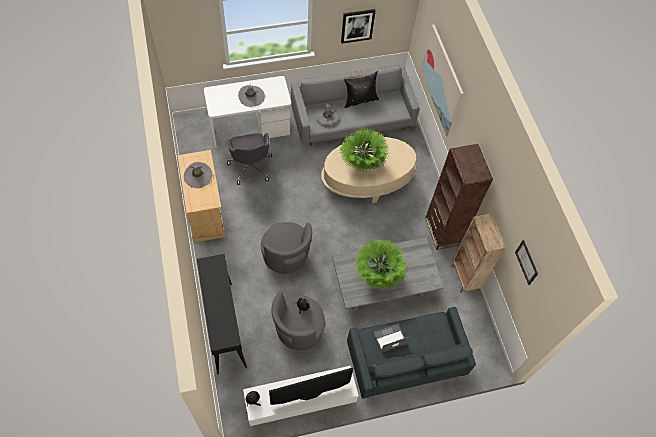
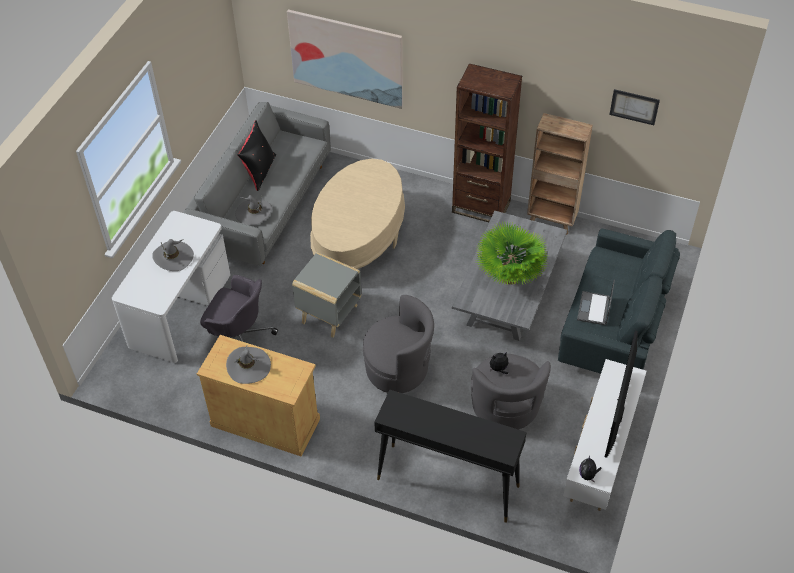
camera: 50 degrees left, 10 degrees down
(300, 198) = (330, 313): none -> grey side table
(357, 25) = (198, 86): picture -> none
(362, 163) = (353, 212): potted plant -> none

